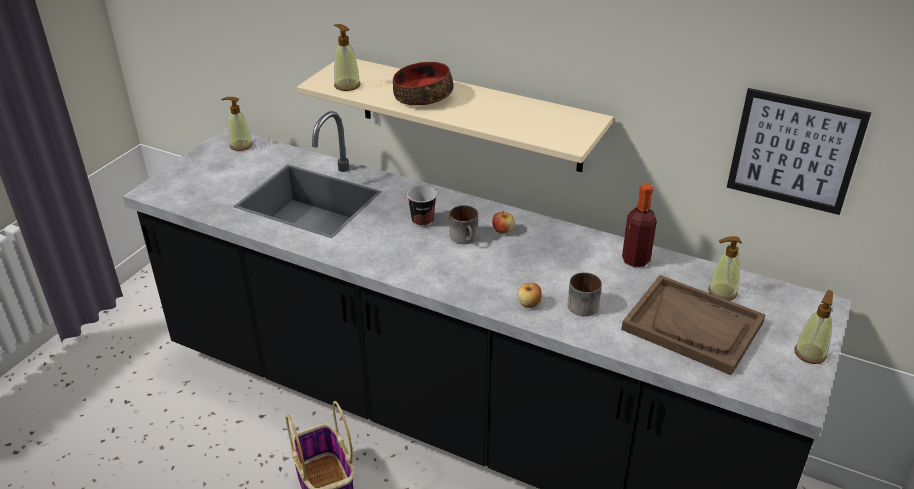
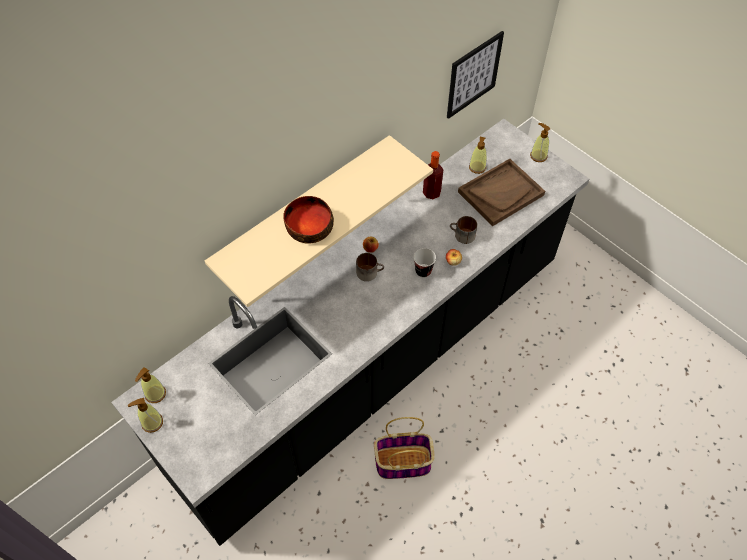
camera: 70 degrees left, 20 degrees up
(347, 85) = (265, 269): soap dispenser -> soap dispenser (152, 422)
(422, 221) = (337, 291): cup -> cup (423, 271)

